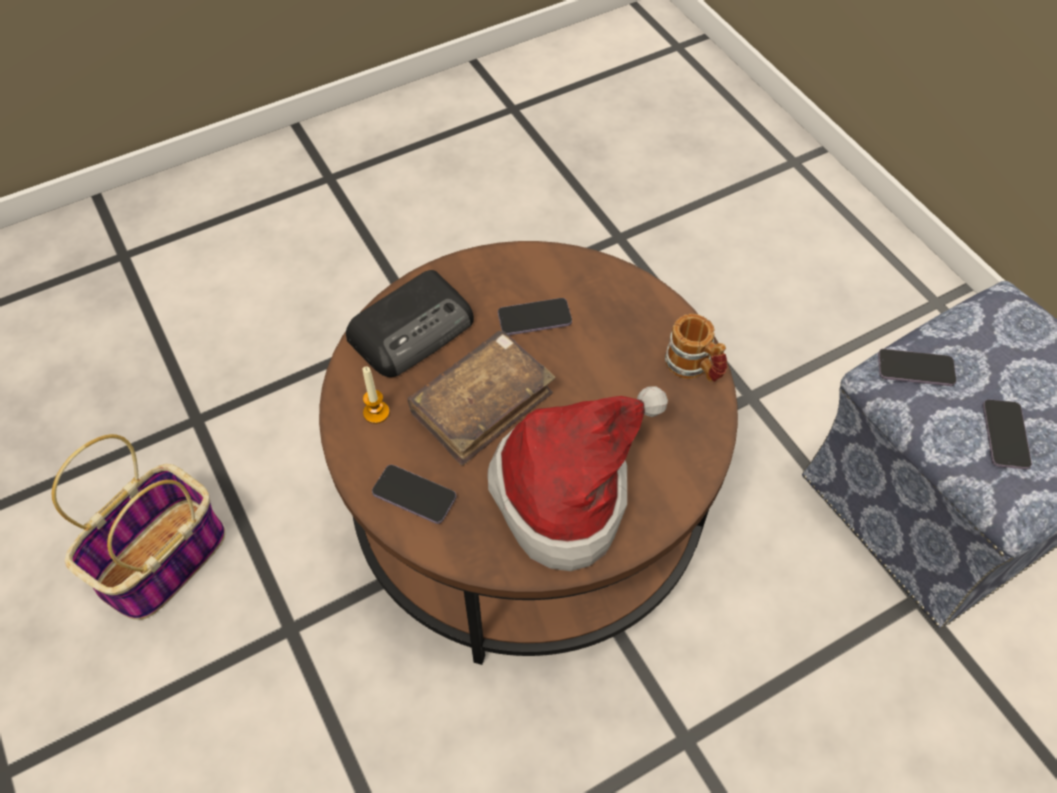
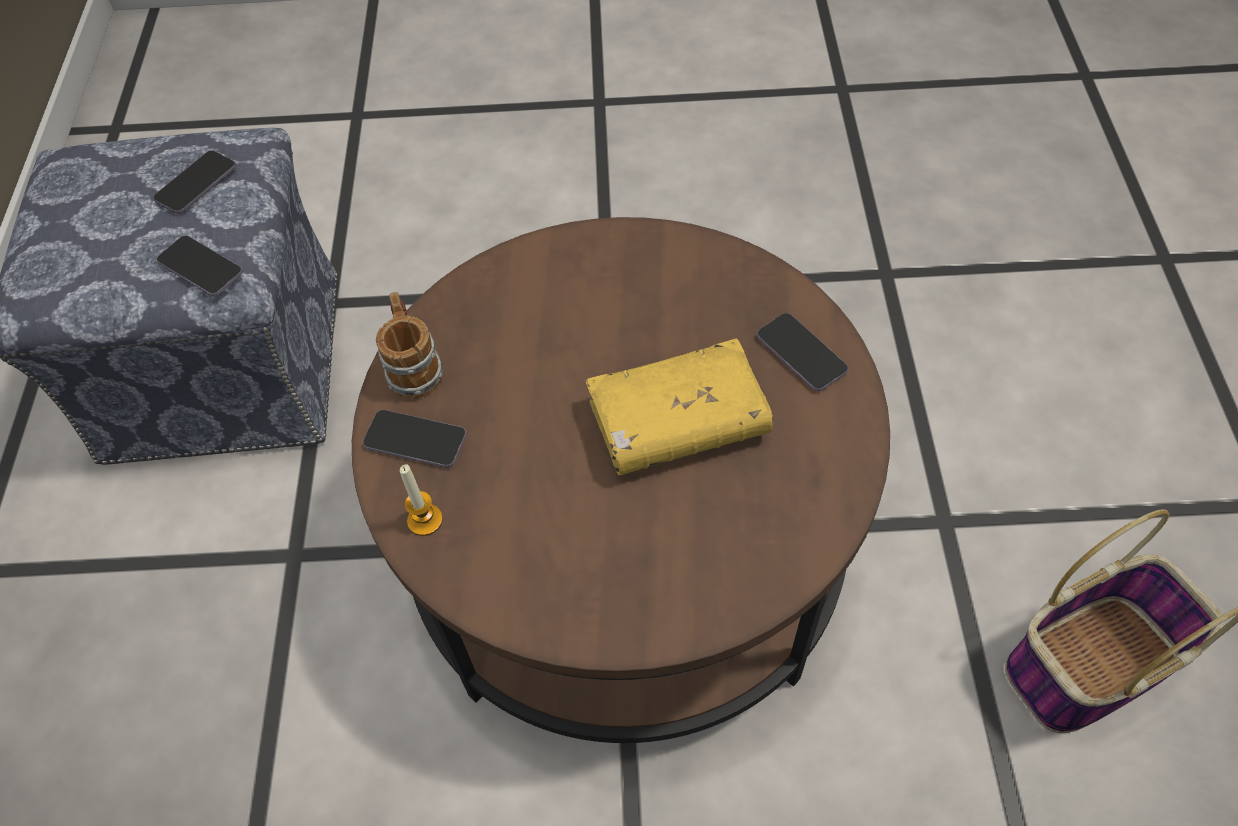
camera: 150 degrees left, 0 degrees up
(376, 412) = (810, 463): candle -> candle (425, 520)
(413, 329) = (715, 560): radio -> none
(482, 404) = (678, 422): brown book -> yellow book
(534, 318) = (551, 507): phone -> phone (415, 440)
(569, 491) = (636, 297): hat -> none

